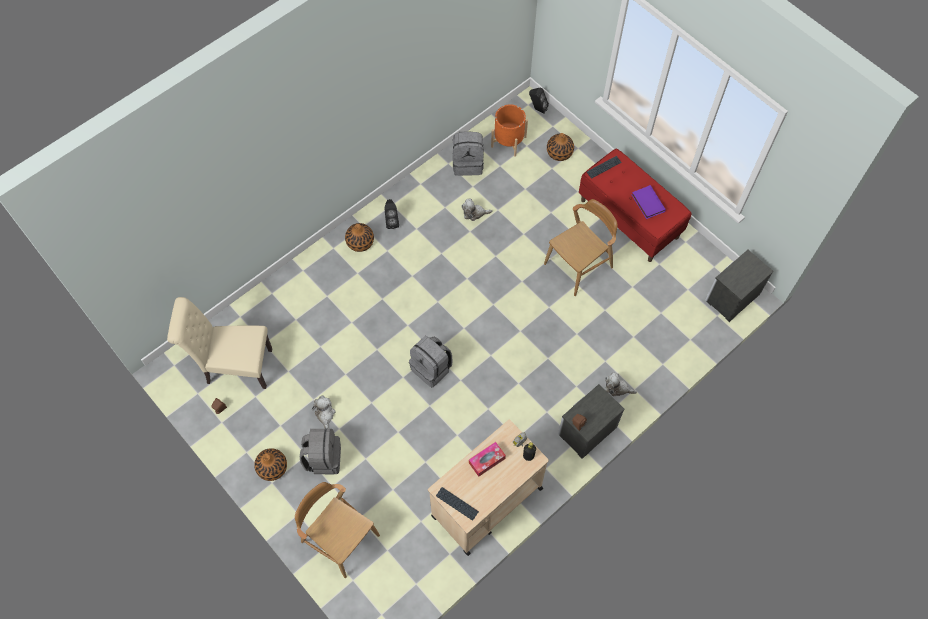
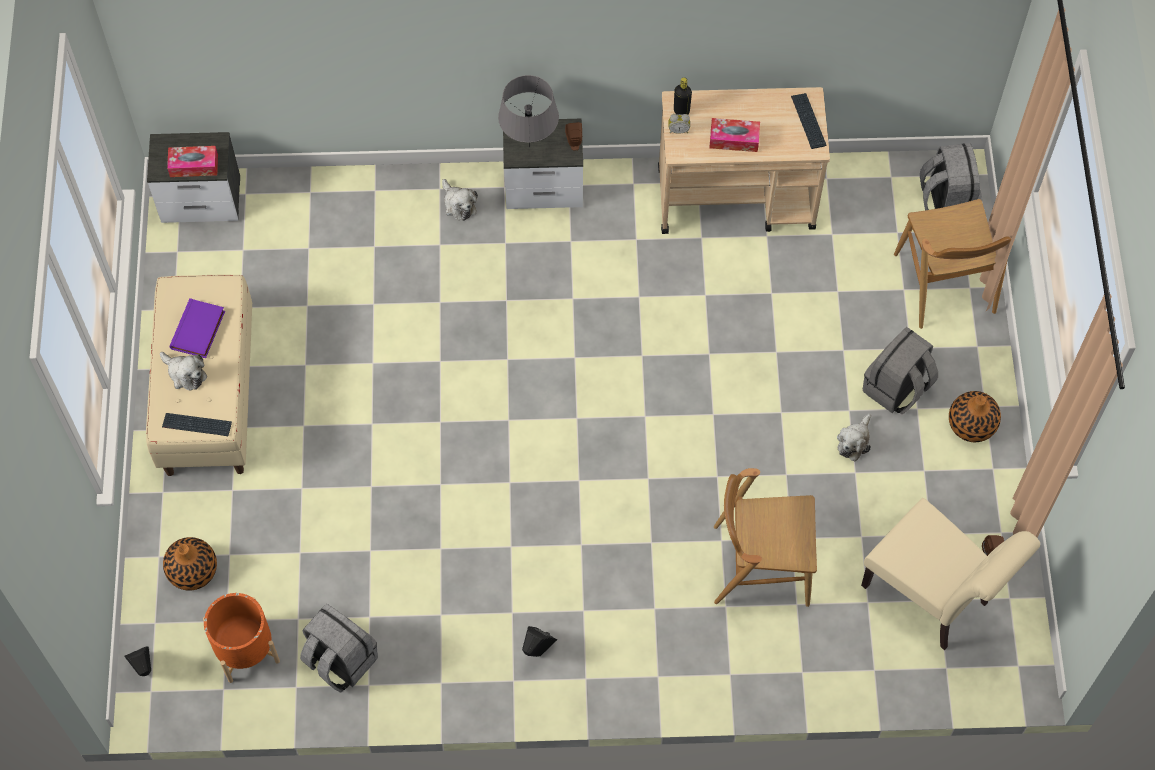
camera: 140 degrees left, 0 degrees up
(360, 242) = (611, 654): vase -> none
(432, 368) = (665, 397): grey backpack -> grey backpack (945, 202)
(474, 213) = (408, 571): plush toy -> plush toy (185, 374)
(578, 266) = (345, 384): brown chair -> brown chair (760, 564)
(597, 404) = (529, 147): none -> grey table lamp
(629, 218) = (208, 395): red bench -> beige bench
(736, 271) = (194, 165): none -> tissue box

